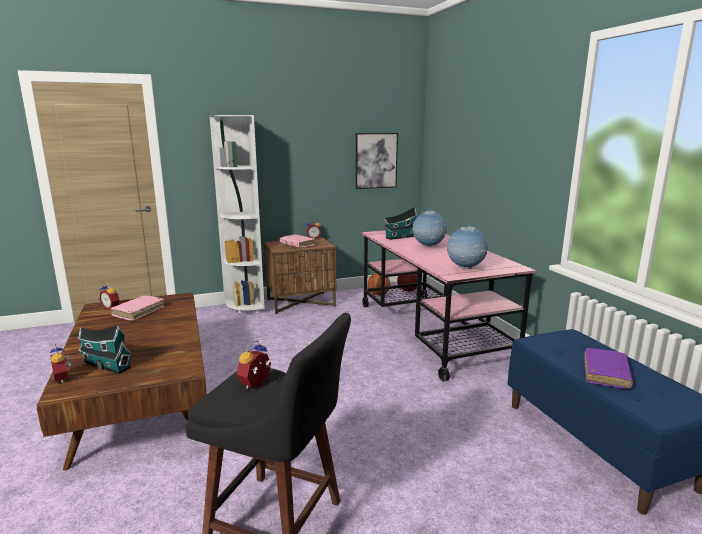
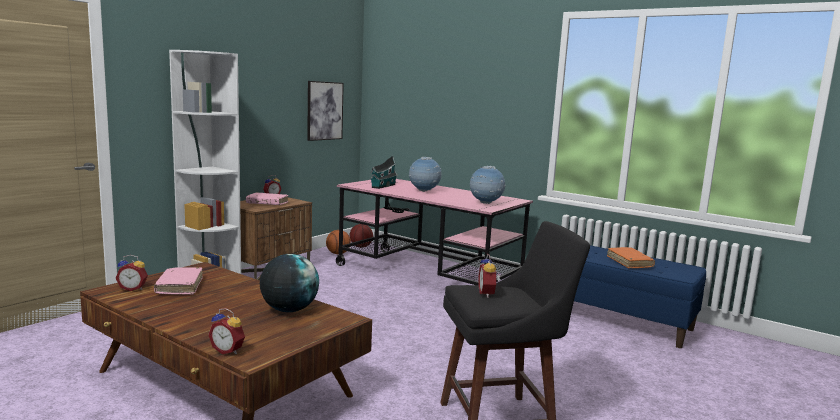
camera: 35 degrees left, 5 degrees down
(105, 364) = (249, 331): toy house -> none
(164, 351) = (289, 310): none -> globe
(605, 374) = (629, 262): purple book -> orange book

